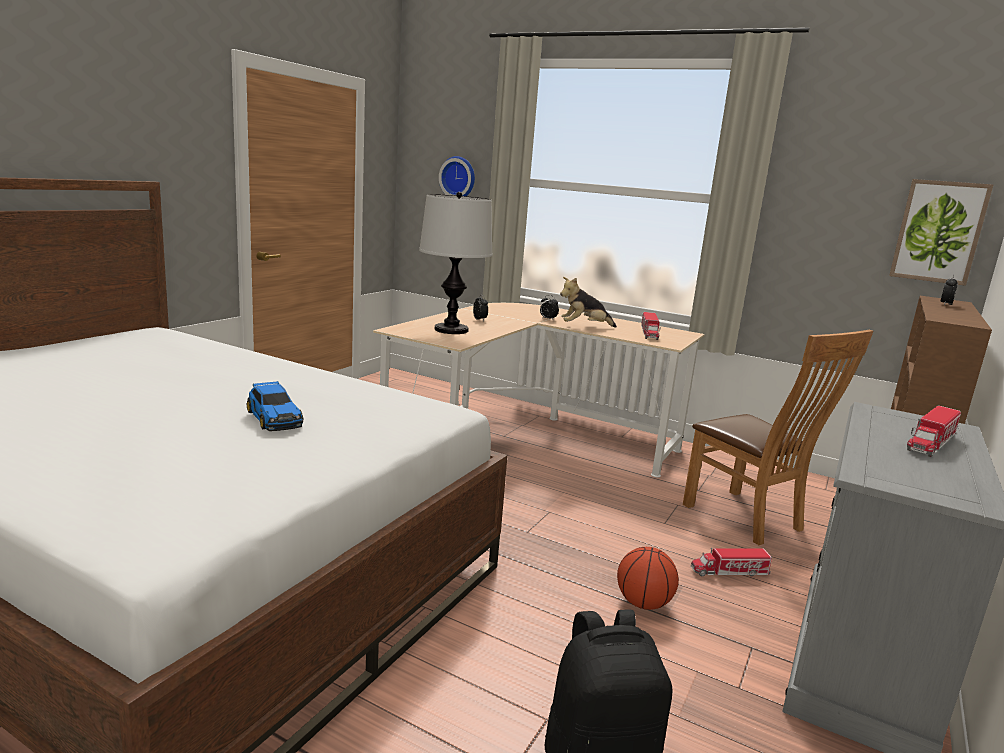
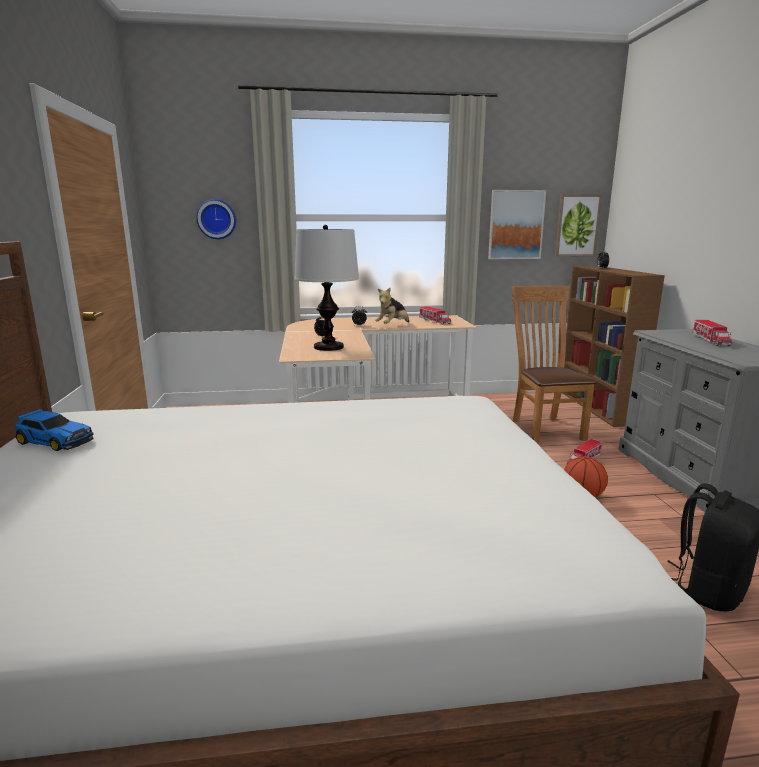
camera: 35 degrees left, 0 degrees up
(275, 418) = (400, 445): toy car -> toy car (55, 441)
(748, 519) = (544, 428): brown chair -> brown chair turned 120 degrees counterclockwise
(826, 219) = (515, 225): none -> picture

